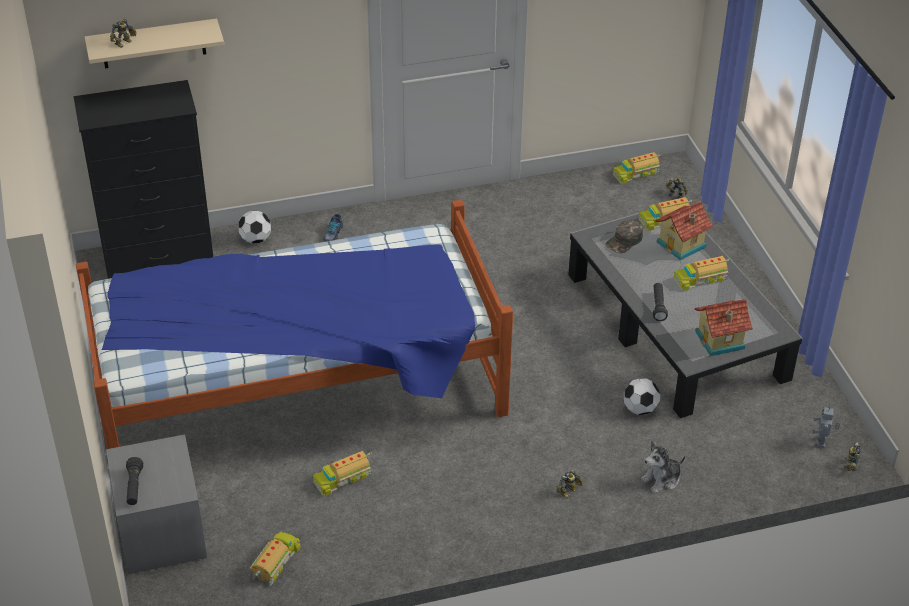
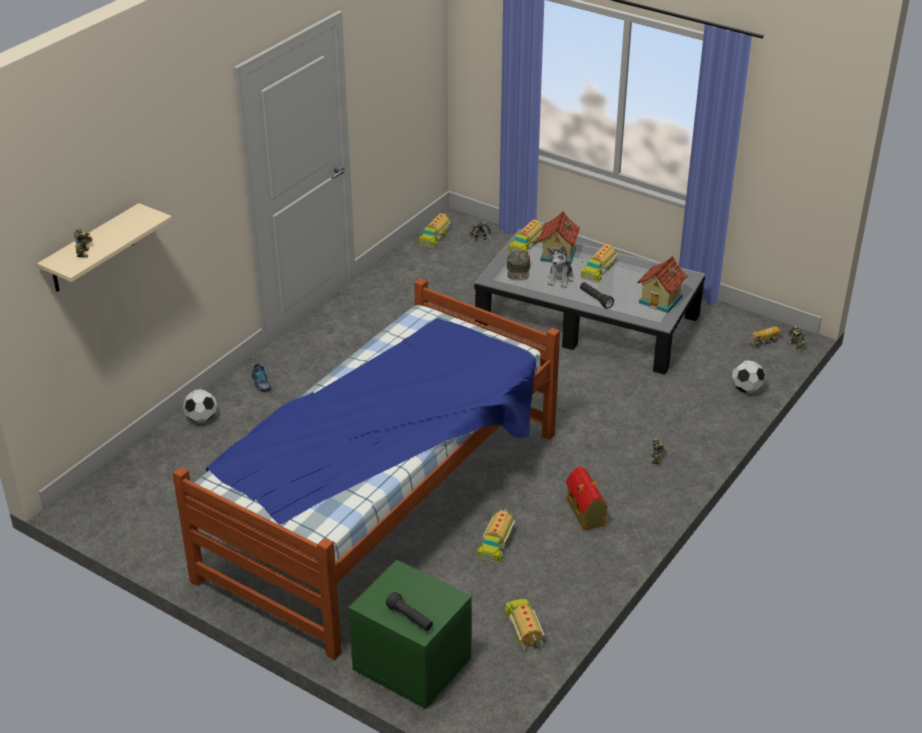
camera: 40 degrees left, 5 degrees down
(160, 261) = (138, 476): black dresser -> none
(160, 533) = (410, 665): grey nightstand -> green nightstand
(445, 500) = (586, 514): none -> toy house
(640, 409) = (633, 383): football -> football (746, 389)
(662, 479) = (702, 417): plush toy -> plush toy (560, 279)
(822, 442) = (763, 342): toy robot -> toy truck

